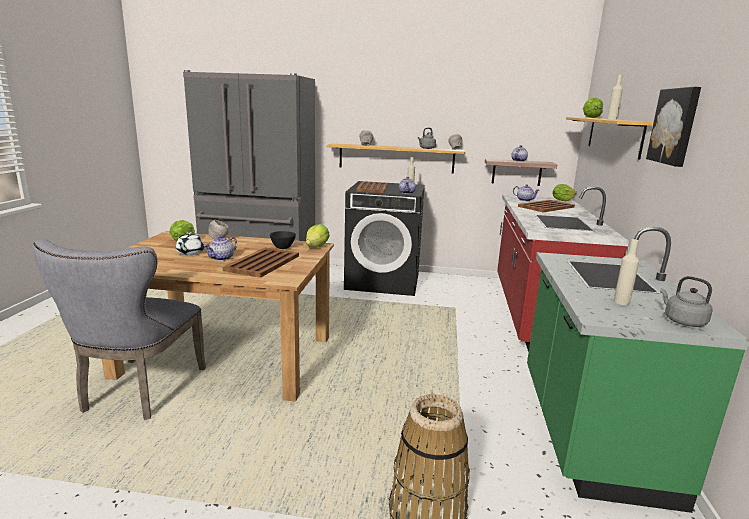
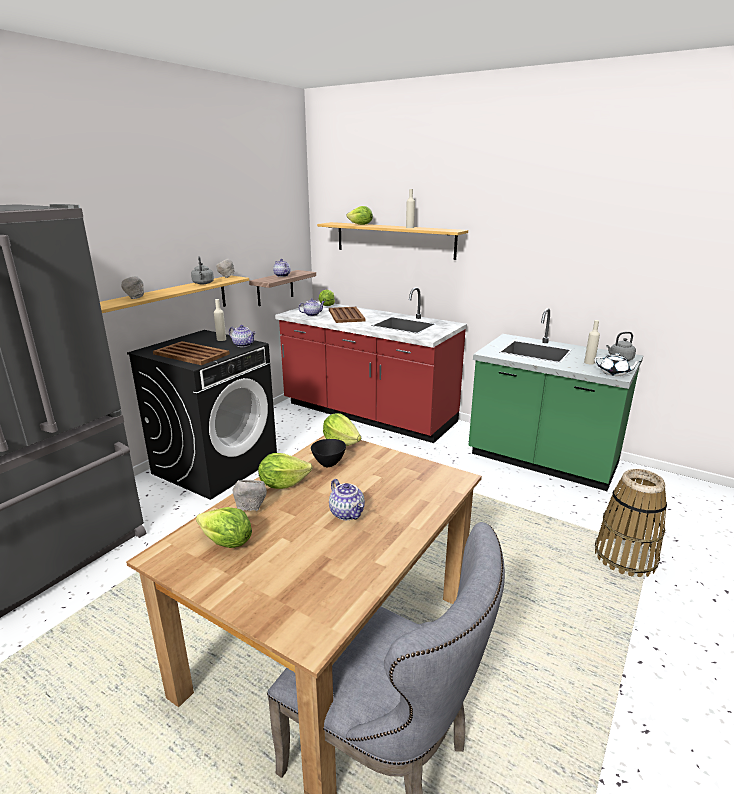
camera: 65 degrees left, 5 degrees up
(190, 253) = (301, 539): white teapot -> white teapot (614, 373)
(250, 242) = (283, 484): none -> lettuce
(262, 263) = (386, 485): brown tray -> none
(675, 126) = (505, 234): picture -> none

